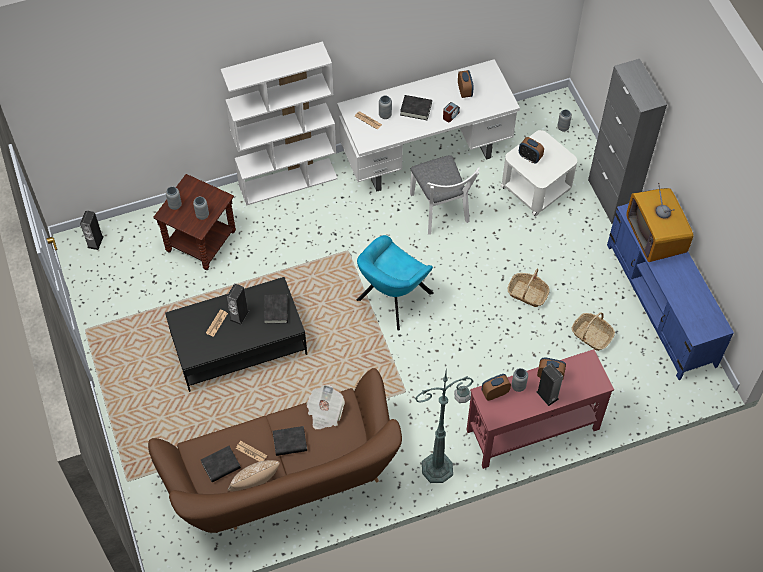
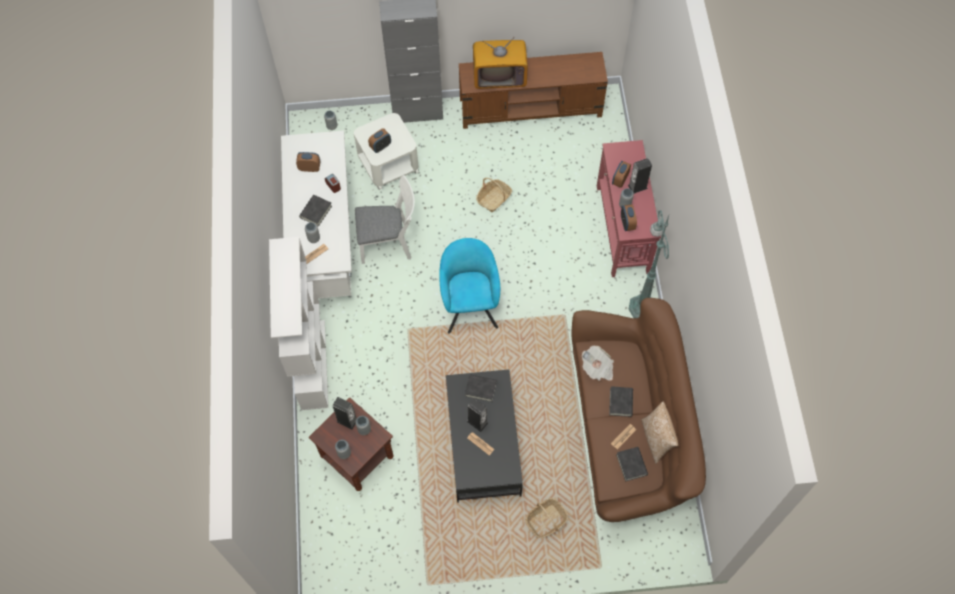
camera: 75 degrees left, 5 degrees up
(95, 241) = (325, 560): speaker -> speaker (347, 420)
(392, 299) = (470, 304): turquoise armchair -> turquoise armchair turned 150 degrees counterclockwise
(591, 335) = (546, 164): basket -> basket (546, 520)
(661, 305) = (531, 108): blue tv stand -> brown tv stand

